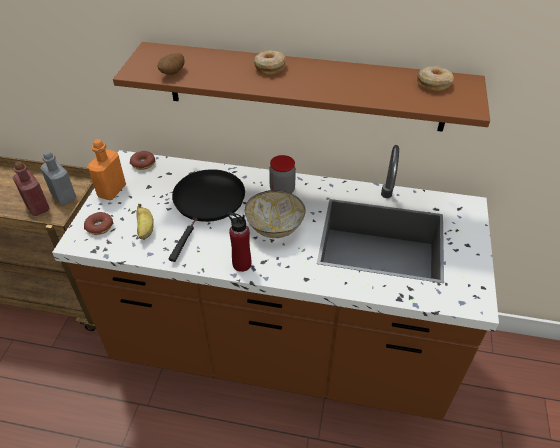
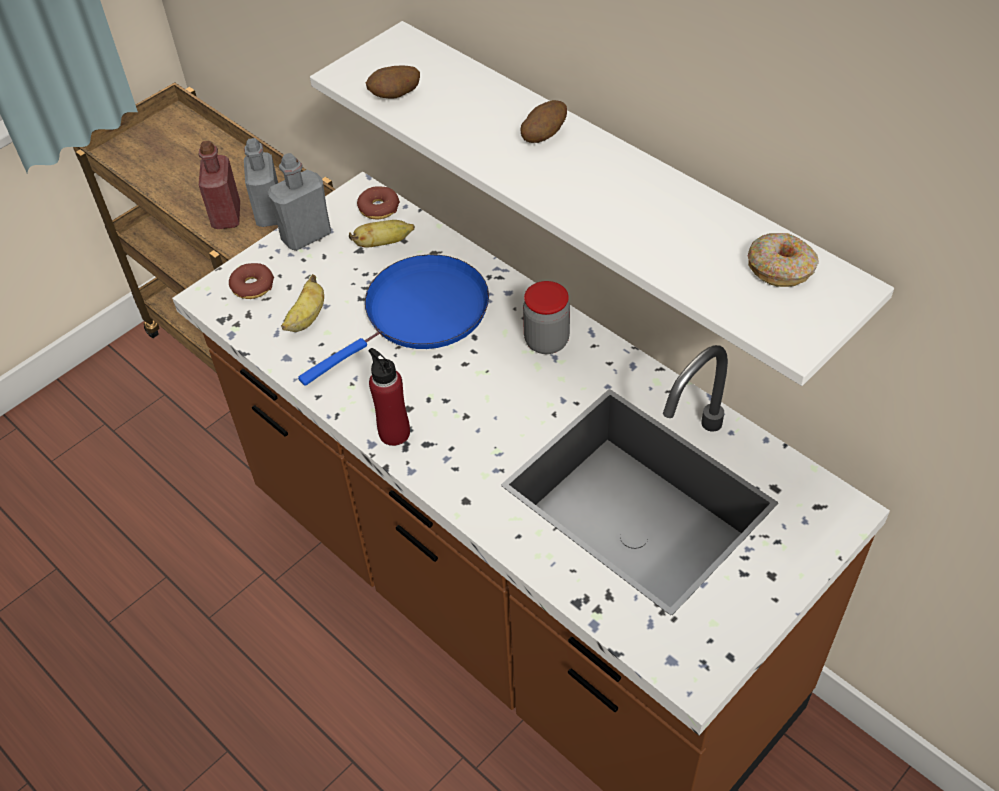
camera: 35 degrees right, 5 degrees up
(112, 191) = (306, 236): orange bottle -> grey bottle
(159, 178) = (383, 243): none -> banana
(207, 203) = (420, 314): black frying pan -> blue frying pan
(269, 67) = (543, 136): donut -> potato
(274, 227) = (486, 397): bowl -> none
(304, 87) = (615, 184): brown shelf -> white shelf

